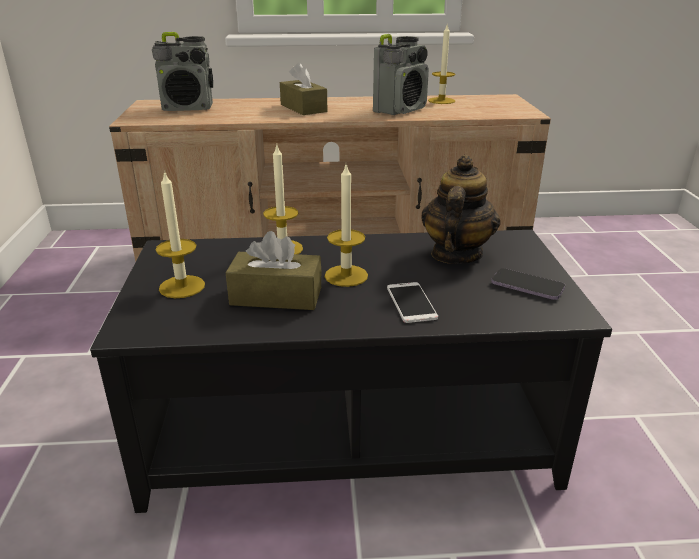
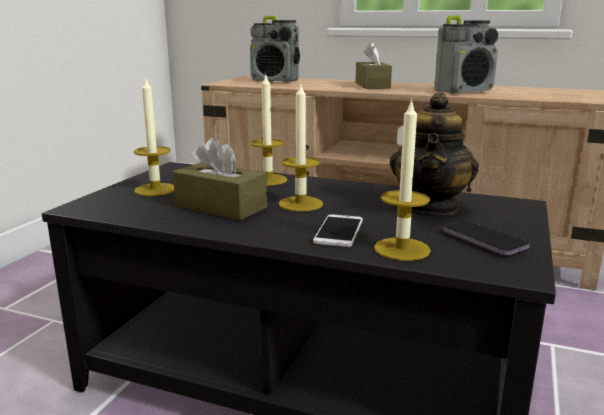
camera: 25 degrees right, 10 degrees down
(441, 101) = (518, 89): candle -> candle (402, 249)
(455, 254) = (431, 206): teapot -> teapot turned 150 degrees clockwise

